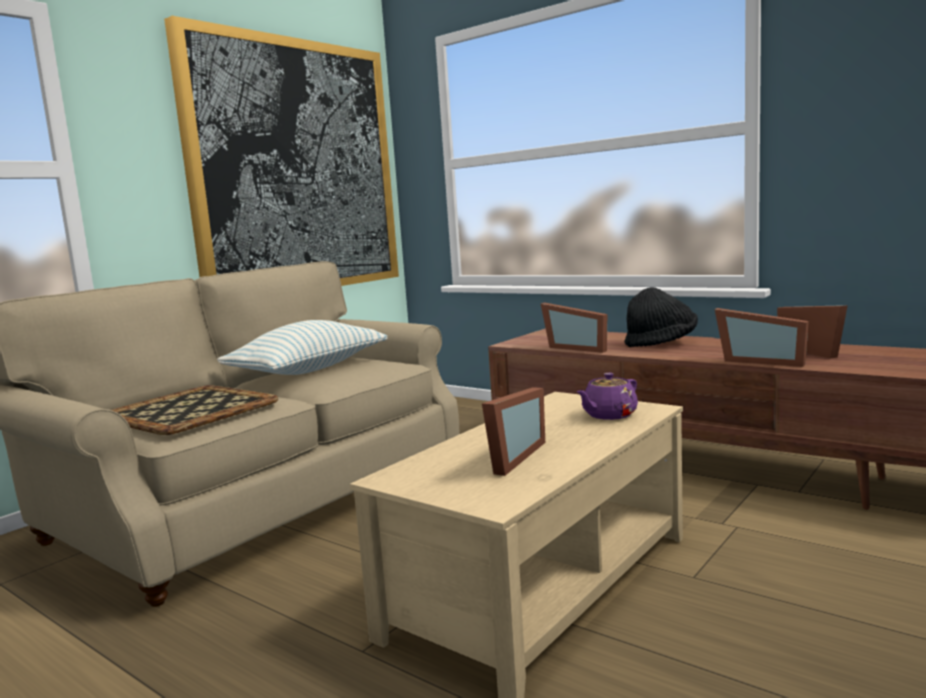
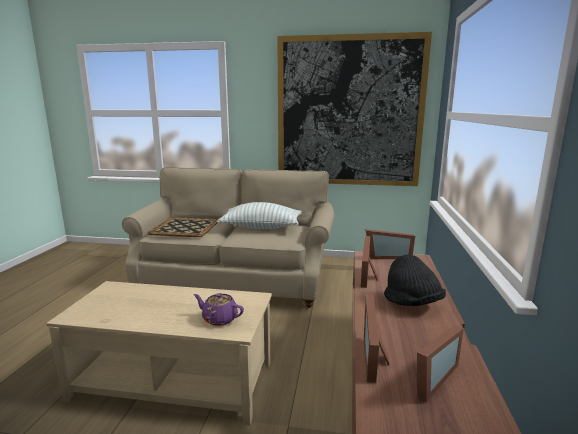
camera: 60 degrees right, 5 degrees up
(508, 458) = (135, 306): picture frame -> picture frame (387, 256)

